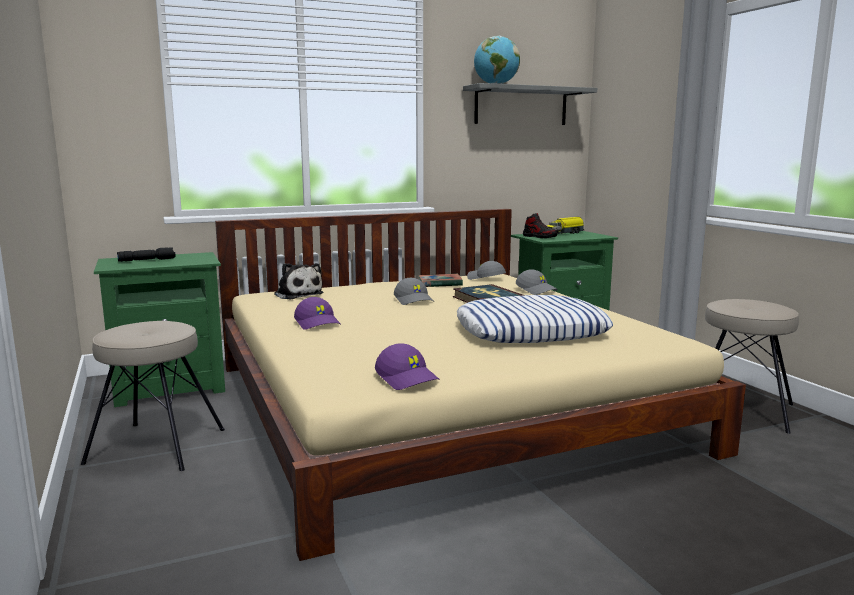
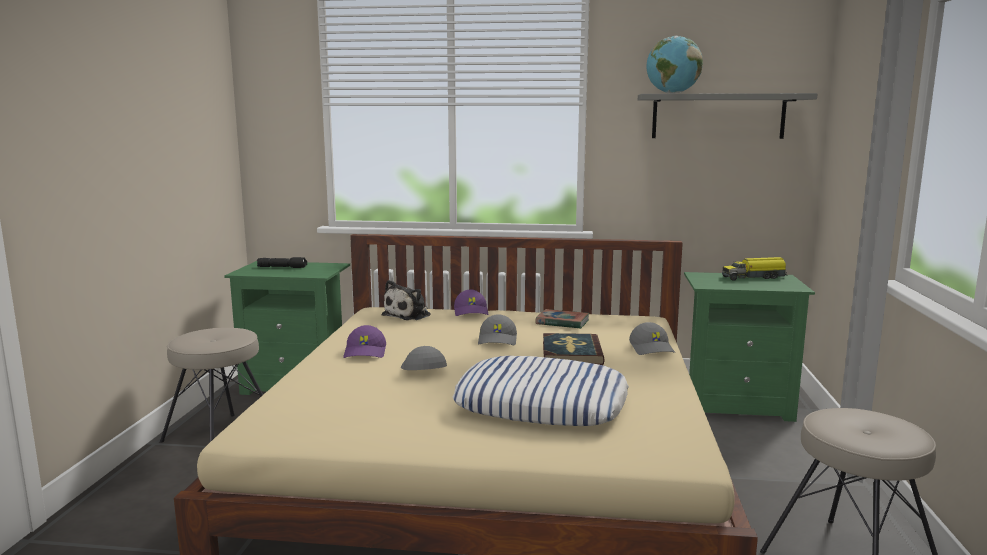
camera: 30 degrees right, 0 degrees up
(297, 294) = (409, 315): plush toy -> plush toy turned 45 degrees clockwise
(407, 378) = (323, 434): purple cap -> purple cap (471, 312)
(485, 278) = (624, 323): grey cap -> grey cap (422, 370)
(539, 237) = (710, 279): shoe -> none

